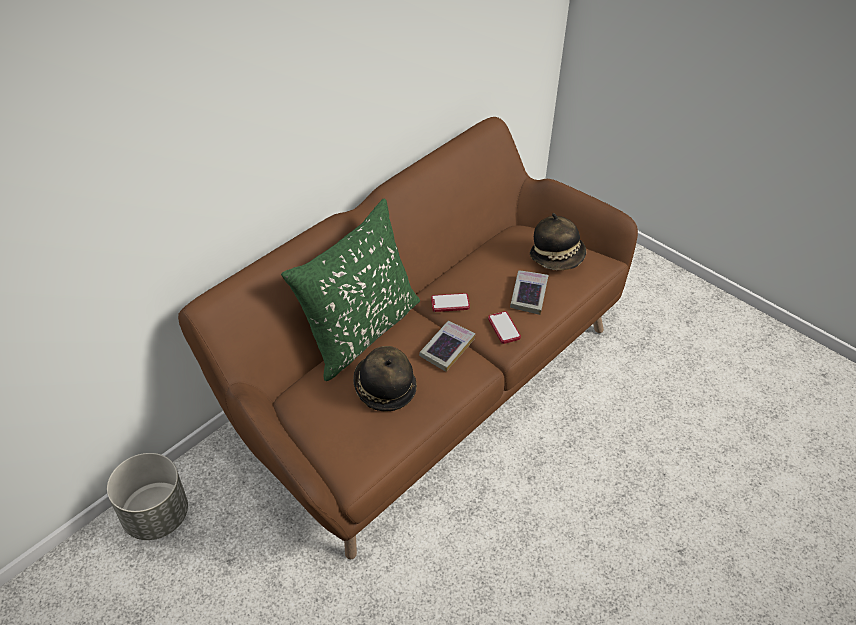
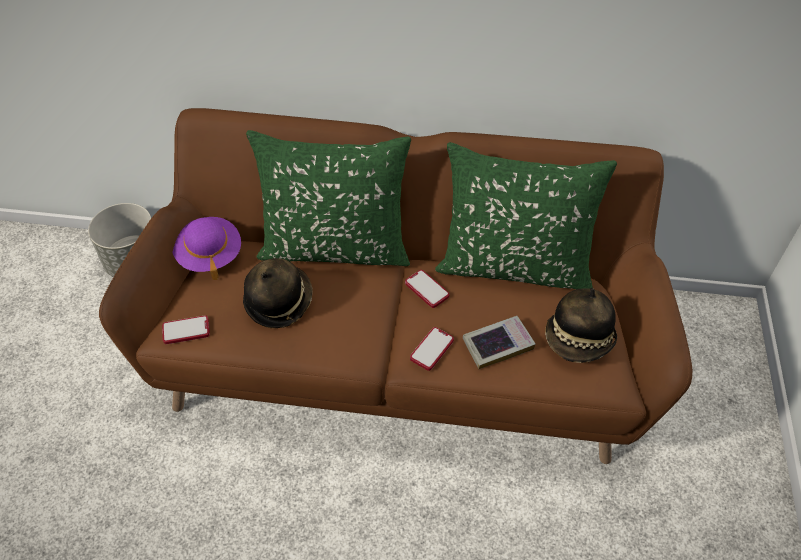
camera: 55 degrees right, 5 degrees up
(292, 409) = (209, 255): none -> purple hat
(359, 459) = (186, 331): none -> phone
(447, 348) = (365, 319): book -> none
(469, 252) = (514, 265): none -> green pillow

